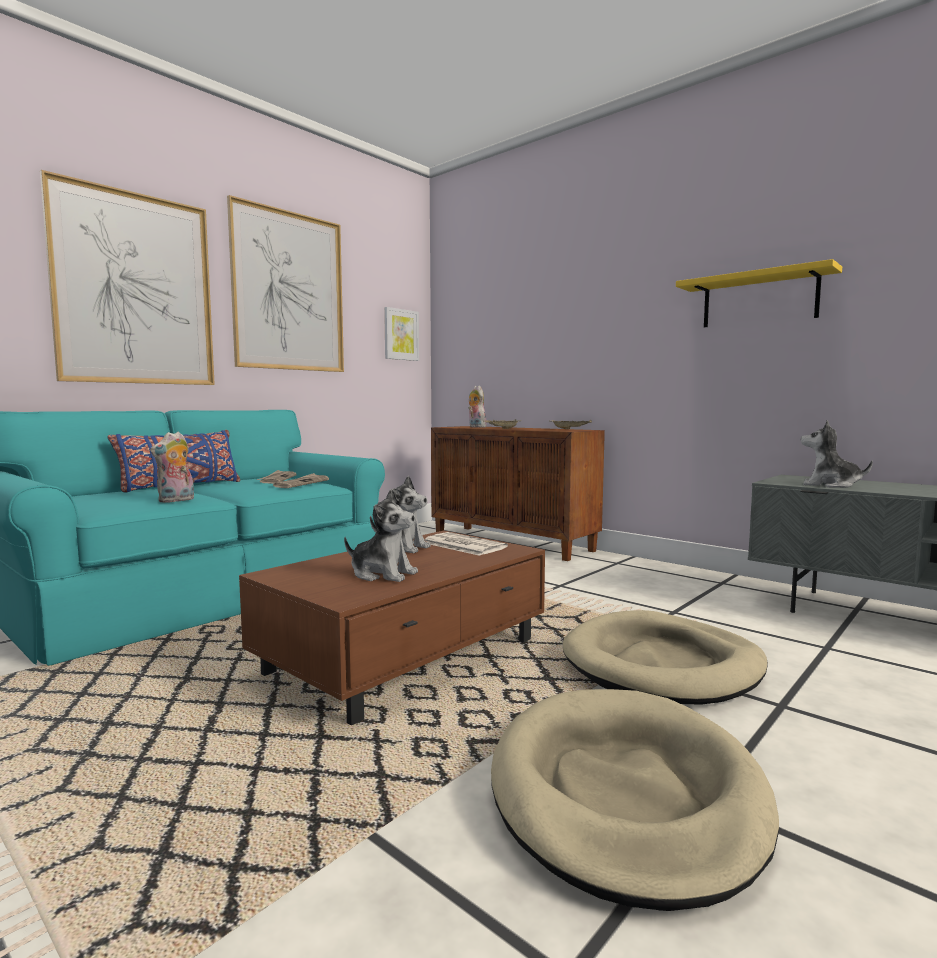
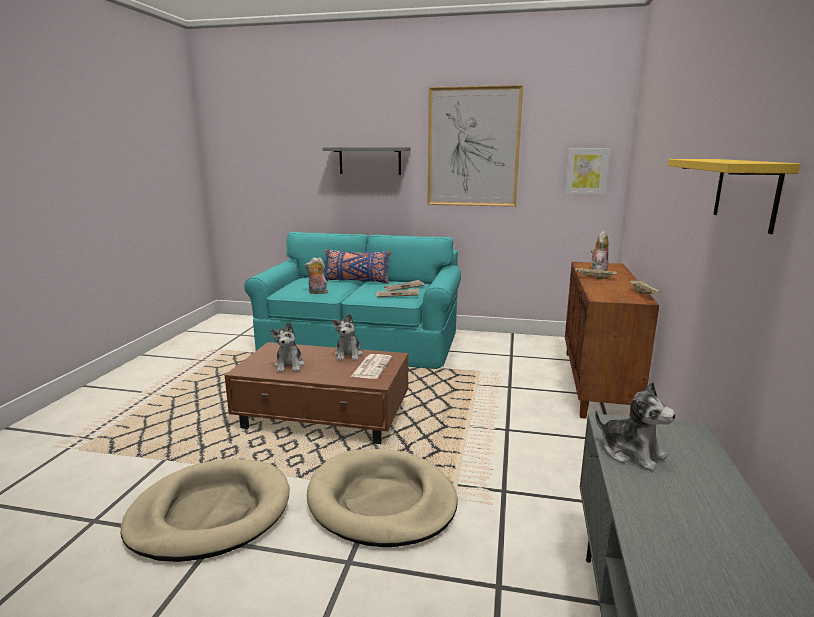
camera: 60 degrees right, 10 degrees up
(135, 289) = (370, 160): picture -> grey shelf
(830, 485) = (631, 453): plush toy -> plush toy turned 135 degrees clockwise

